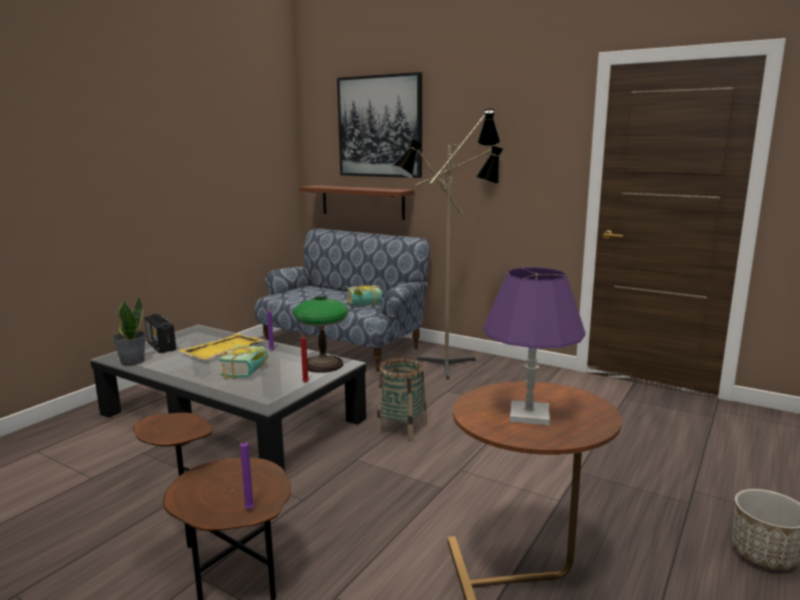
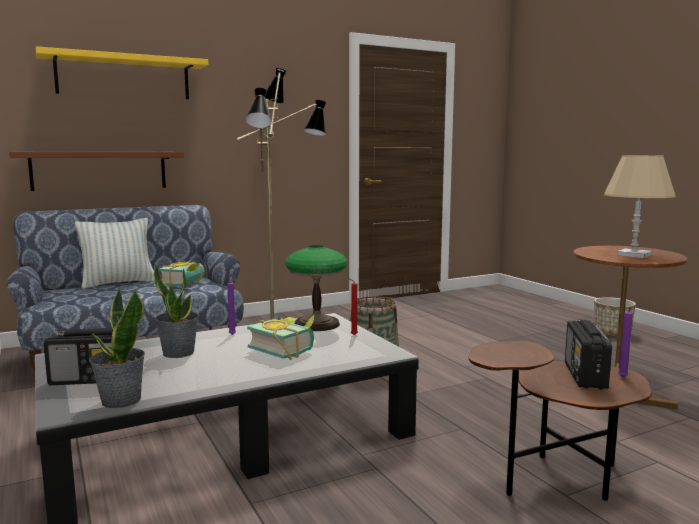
camera: 60 degrees left, 5 degrees down
(221, 349) = (178, 353): yellow tray -> potted plant
(242, 489) = (585, 376): none -> radio
(345, 292) = (118, 283): none -> pillow
(380, 126) = (124, 77): picture -> yellow shelf
(529, 414) = (634, 255): purple table lamp -> beige table lamp

